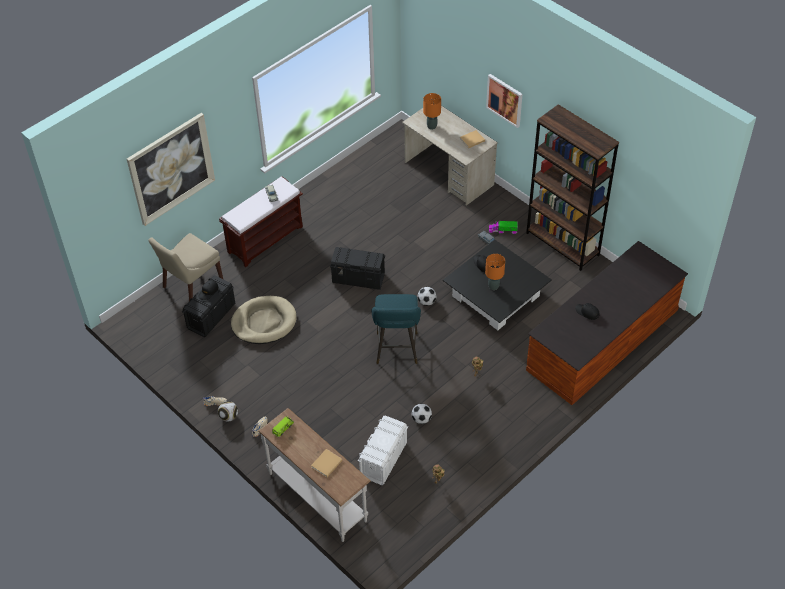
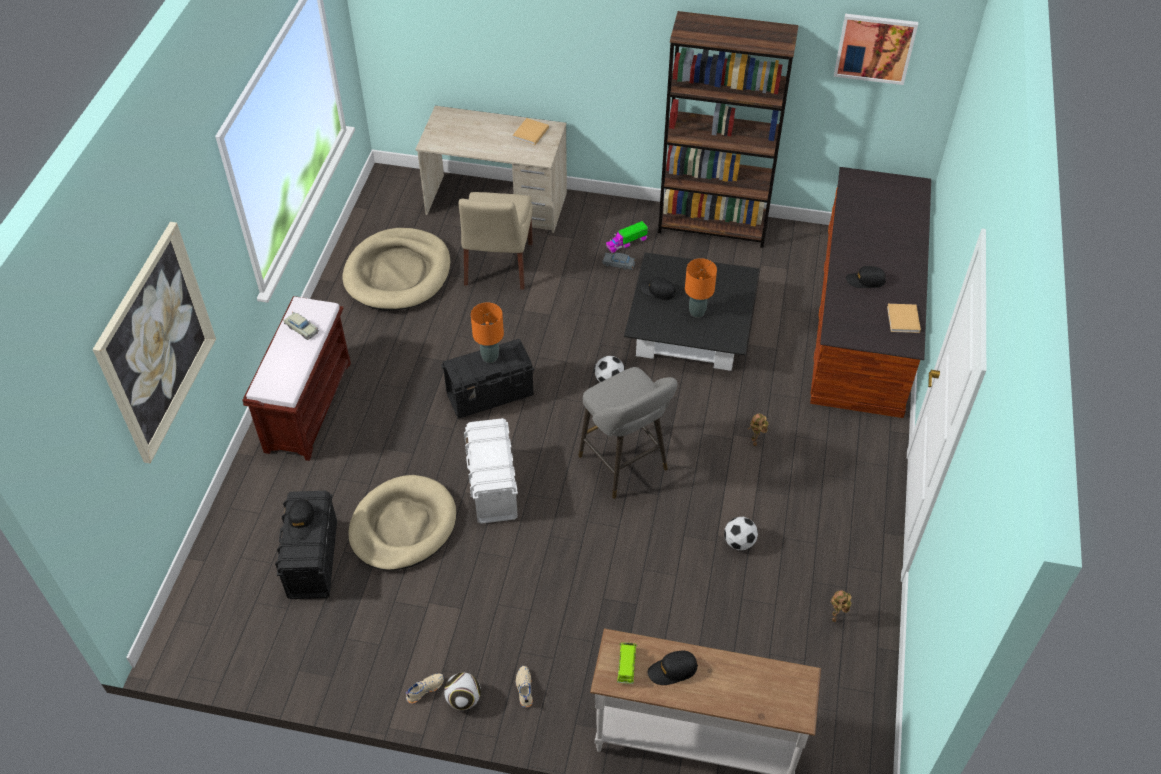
camera: 35 degrees left, 0 degrees up
(191, 285) = (243, 529): beige chair -> beige chair (498, 266)
(301, 442) = (672, 670): none -> black cap
(326, 464) = (738, 682): beige book -> beige book (903, 320)
(364, 189) = (398, 273): none -> beige dog bed
(383, 460) = (738, 630): white storage box -> white storage box (493, 487)
(397, 351) = (626, 466): turquoise stool -> grey stool
(432, 126) = (462, 138): orange table lamp -> orange table lamp (490, 357)
(505, 100) = (571, 48): picture -> picture (875, 48)

